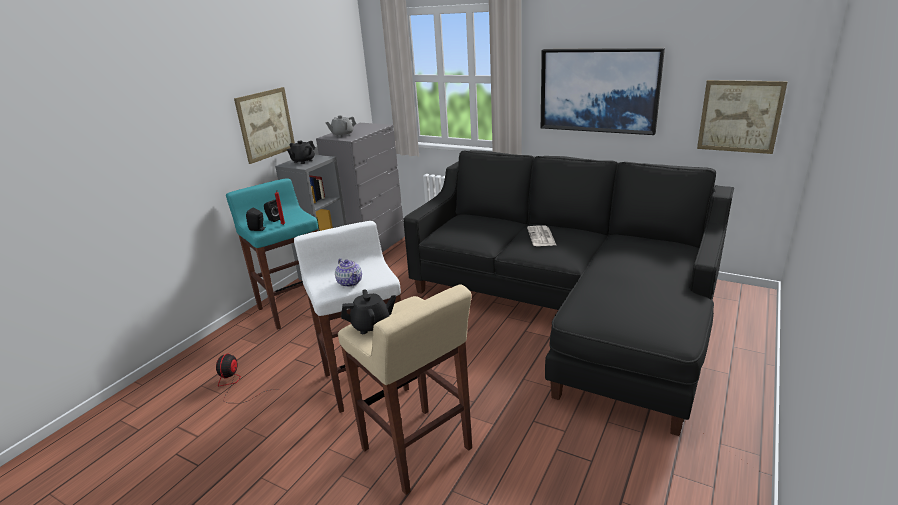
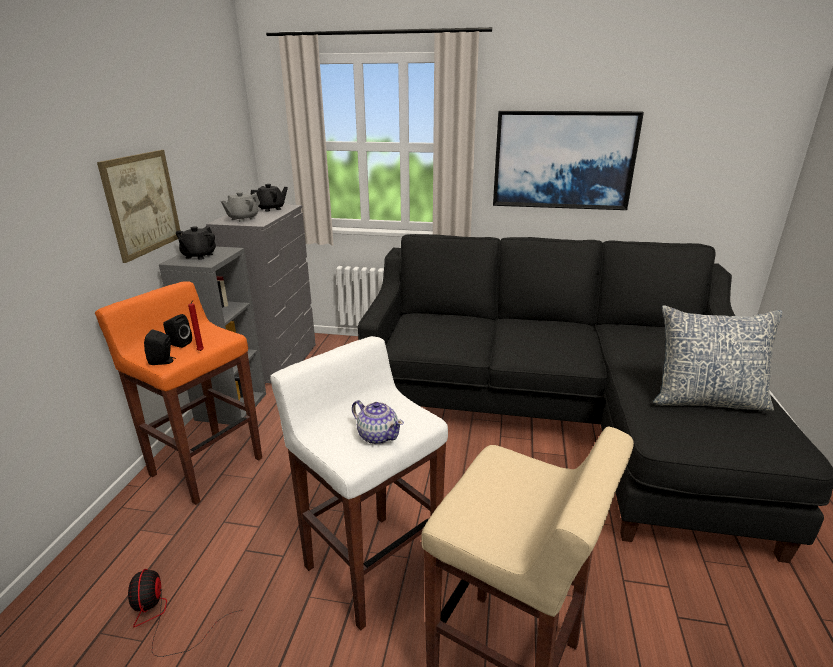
camera: 20 degrees left, 0 degrees up
(293, 308) = (206, 466): turquoise stool -> orange stool
(371, 325) = (473, 510): black teapot -> black teapot (271, 209)
(541, 237) = (532, 334): newspaper -> none
(635, 296) = (706, 400): none -> pillow
(739, 116) = (717, 188): picture -> none

